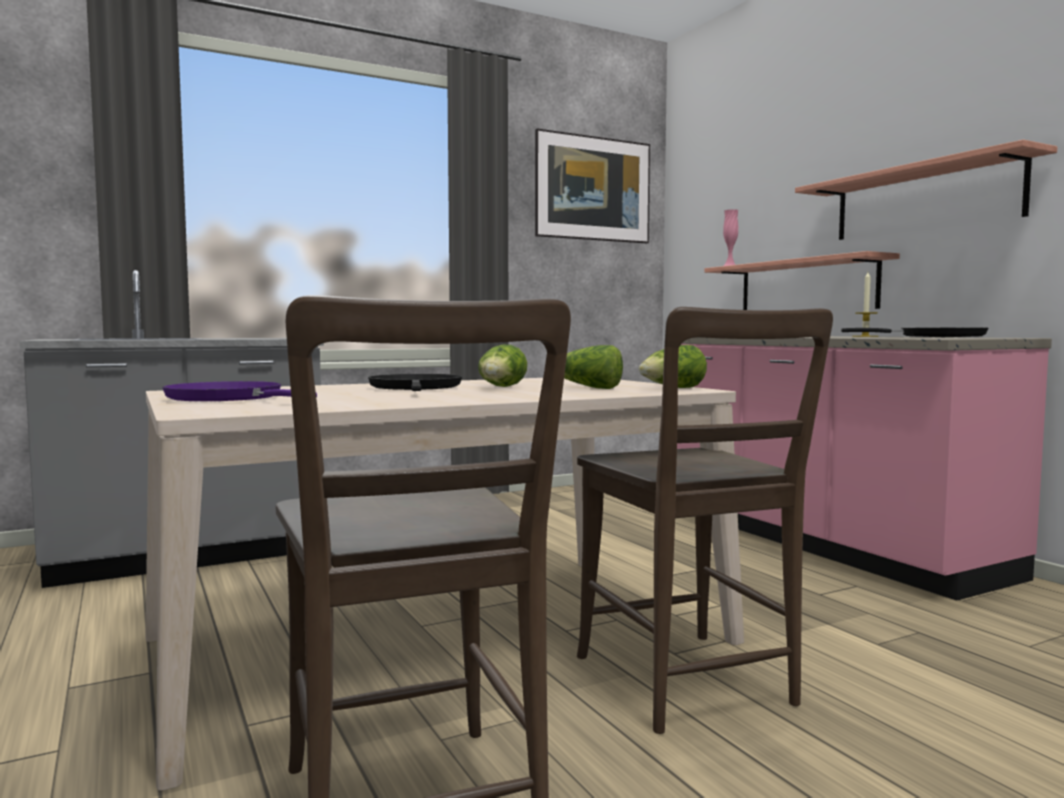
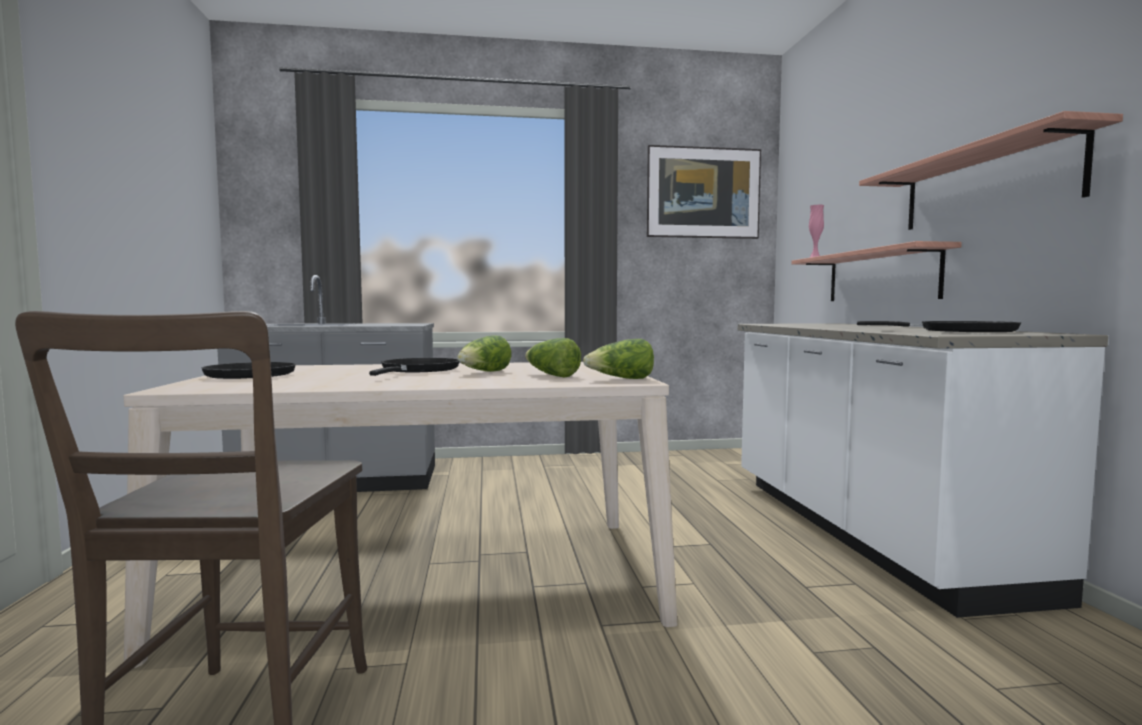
camera: 20 degrees right, 0 degrees up
(230, 399) = (252, 376): purple frying pan -> black frying pan
(689, 685) = (580, 660): brown chair -> none
(822, 542) = (864, 531): pink counter -> white counter
(865, 336) = (901, 328): candle -> none

